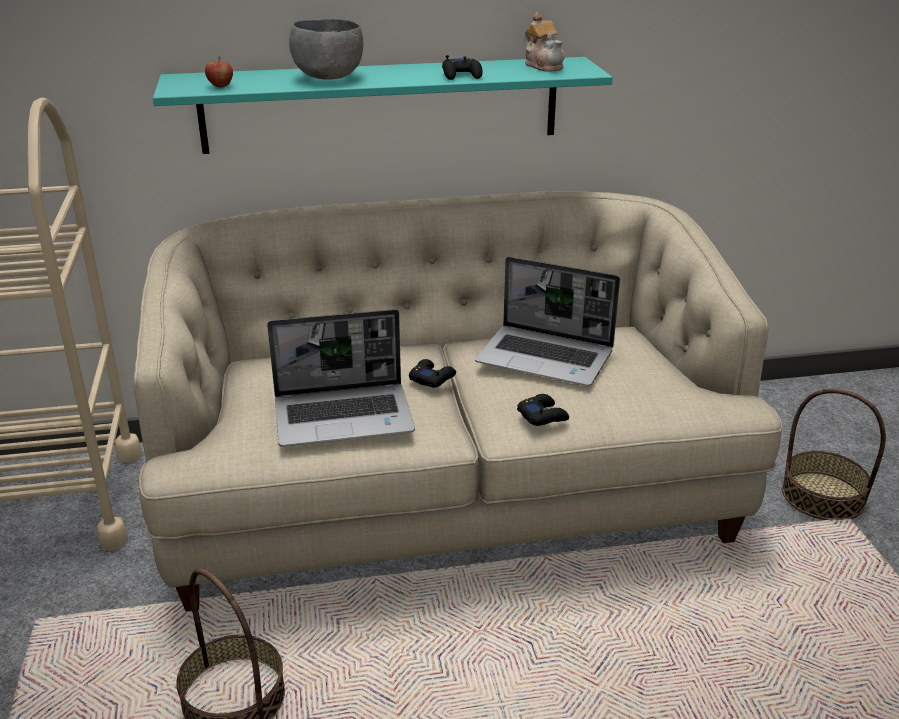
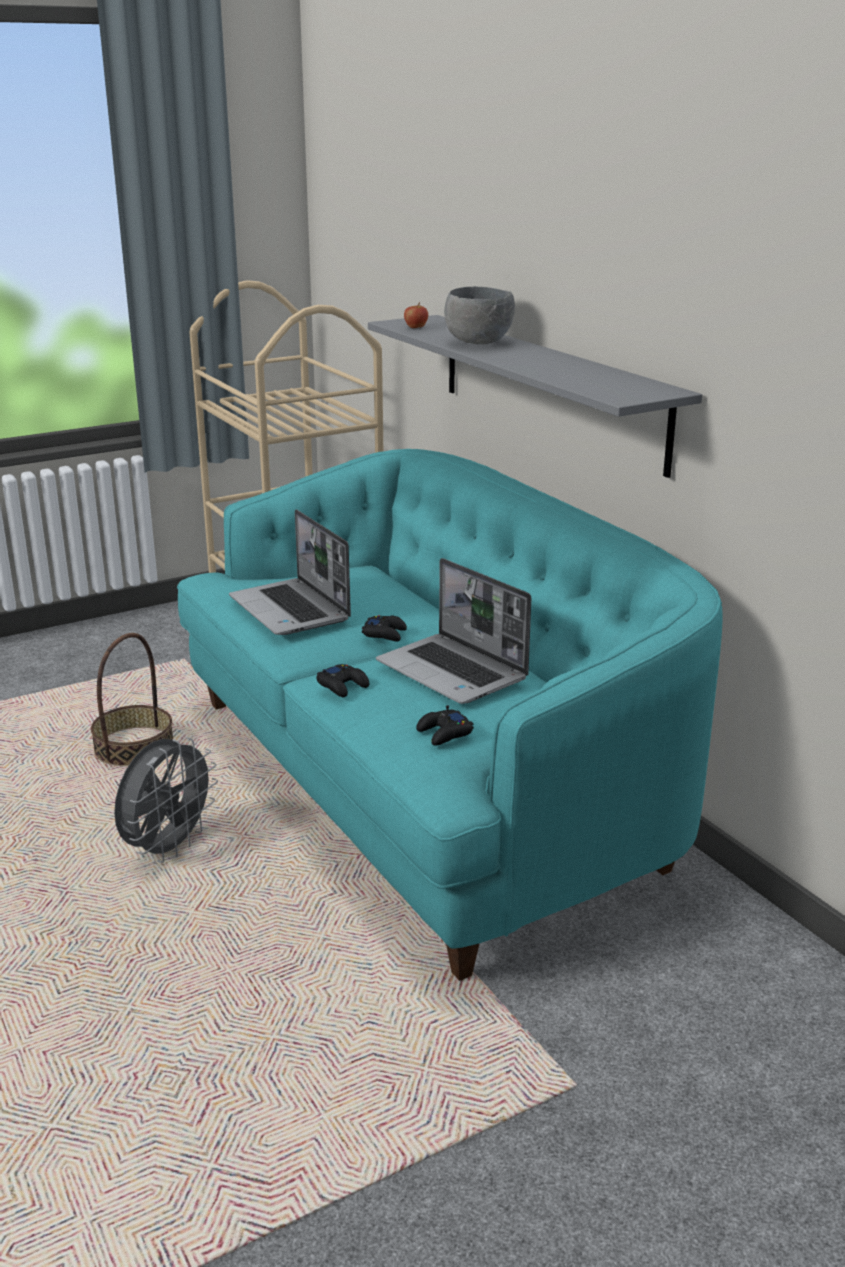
camera: 70 degrees right, 5 degrees down
(381, 105) = (549, 389): turquoise shelf -> grey shelf
(450, 498) = (422, 786): beige sofa -> turquoise sofa
(462, 75) = (544, 368): black game controller -> black game controller (444, 733)
(473, 693) = (168, 848): none -> grey fan
(544, 66) = (626, 385): teapot -> none
(547, 358) = (454, 672): laptop -> laptop turned 45 degrees counterclockwise
(823, 496) = (614, 1059): basket -> none

